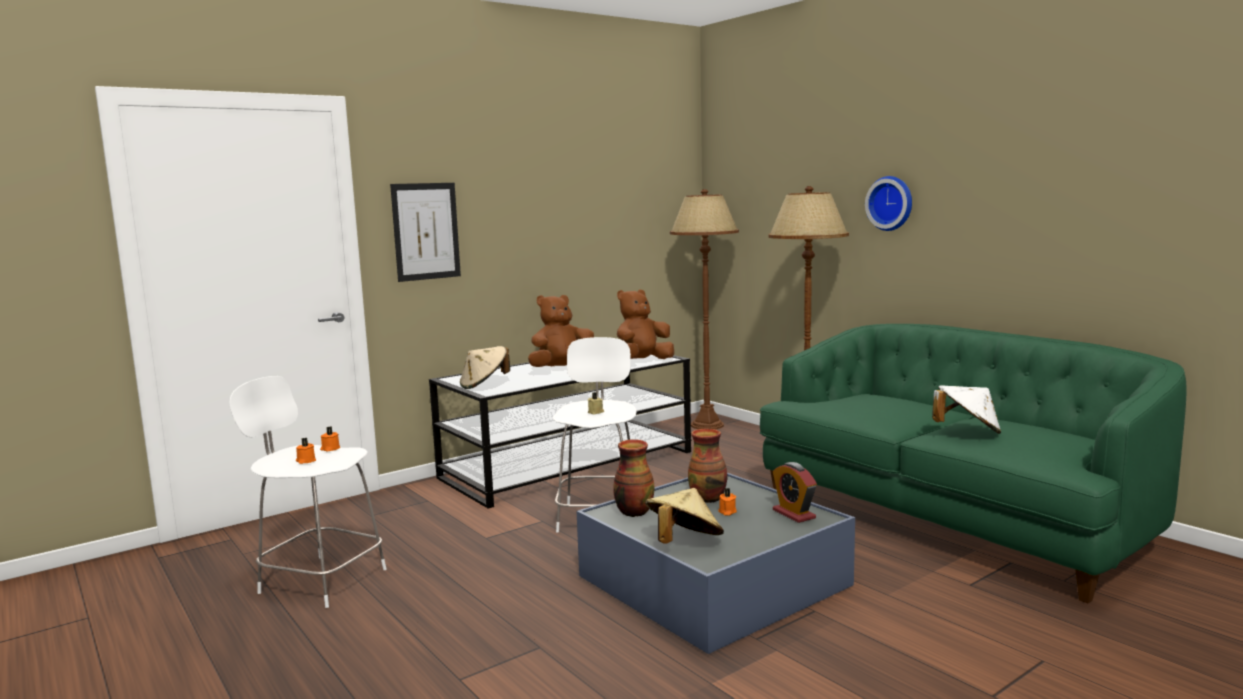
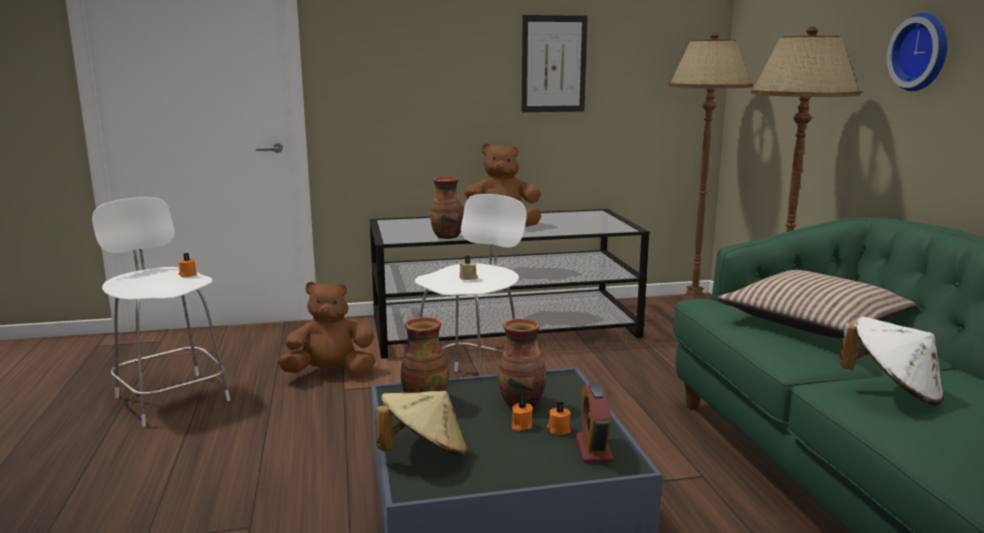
camera: 25 degrees right, 5 degrees up
(305, 461) = (151, 283): orange candle -> orange candle (558, 429)
(426, 231) = (375, 67): picture -> picture (553, 64)
(484, 385) = (403, 231): beige hat -> none
(533, 383) = (448, 237): none -> vase
(642, 362) = (593, 229): brown plush toy -> brown plush toy (330, 373)
(873, 403) = (814, 322): none -> pillow

